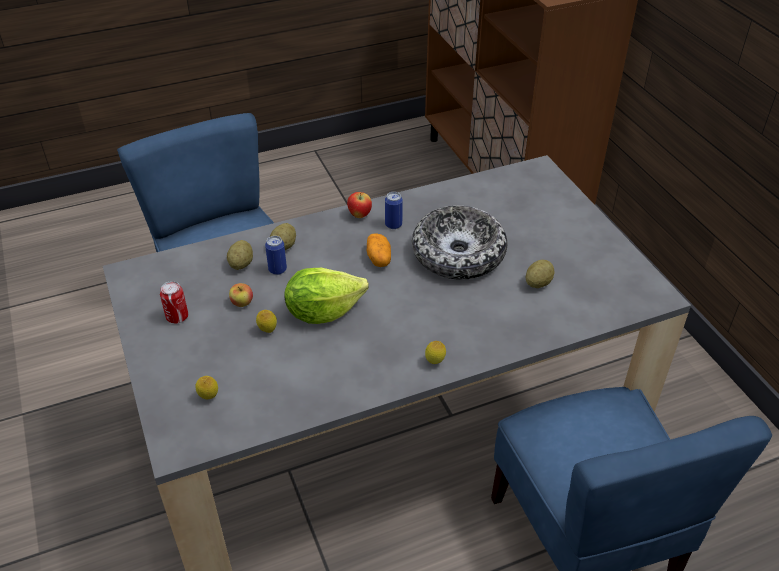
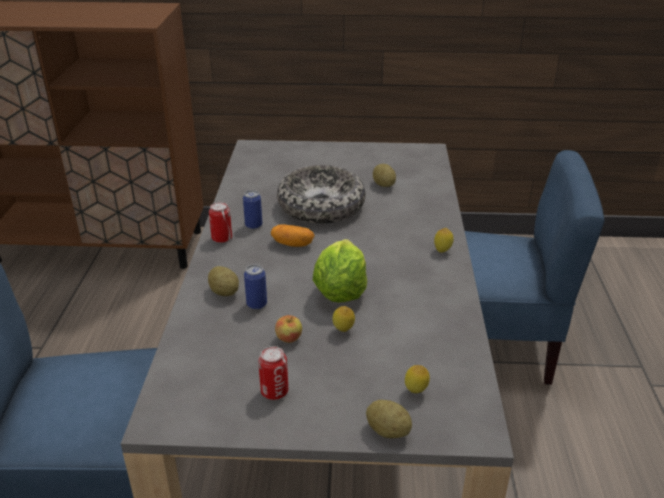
camera: 65 degrees left, 10 degrees down
(241, 264) = (226, 326): potato -> potato (388, 431)
(359, 215) = (222, 238): apple -> can

